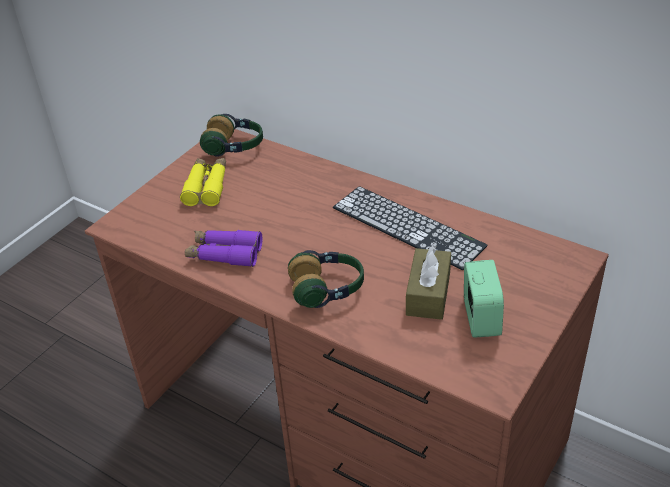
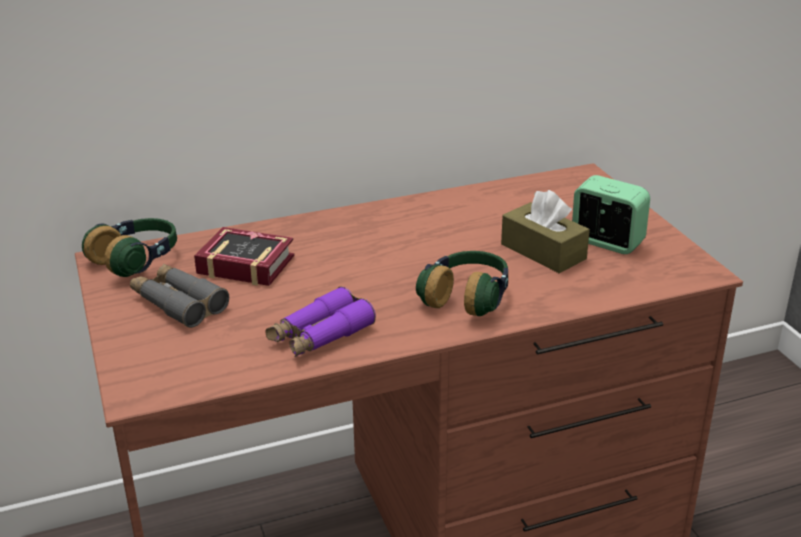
camera: 55 degrees left, 10 degrees down
(206, 187) = (178, 303): yellow binoculars -> grey binoculars
(271, 183) = (243, 263): none -> book
(407, 226) = (434, 223): keyboard -> none

